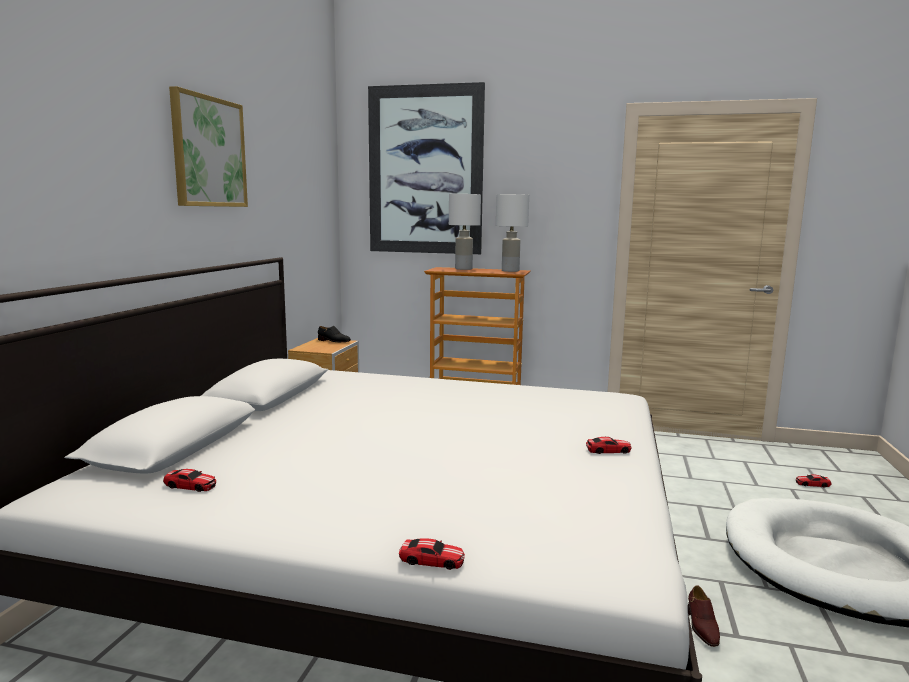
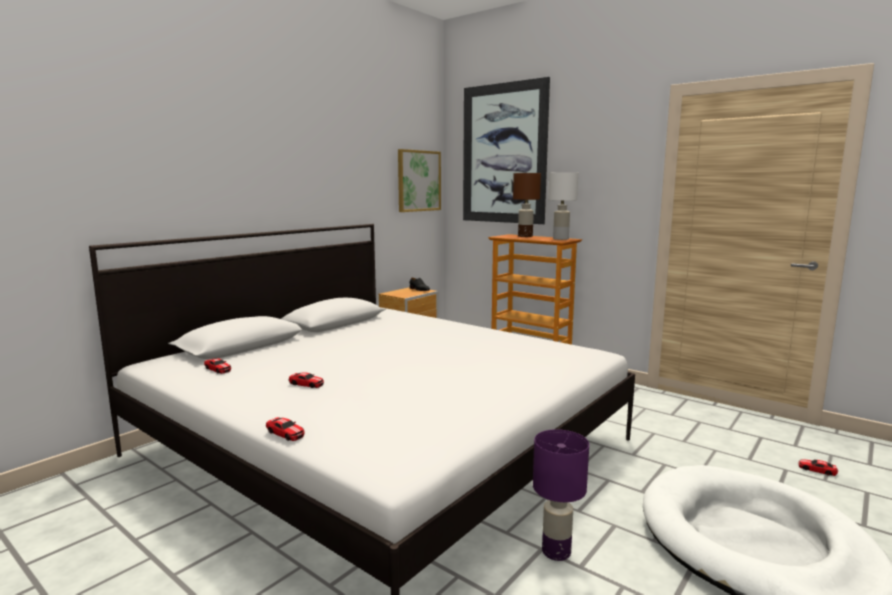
camera: 25 degrees right, 0 degrees up
(208, 152) = (306, 149): picture -> picture (418, 181)
(463, 269) = (525, 236): white table lamp -> brown table lamp
(608, 450) = (515, 390): toy car -> toy car (306, 384)
(701, 626) = (557, 552): brown shoe -> purple table lamp

